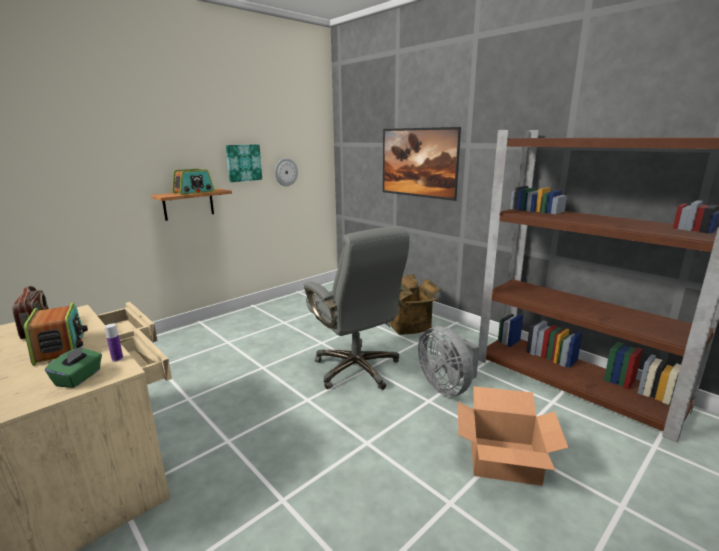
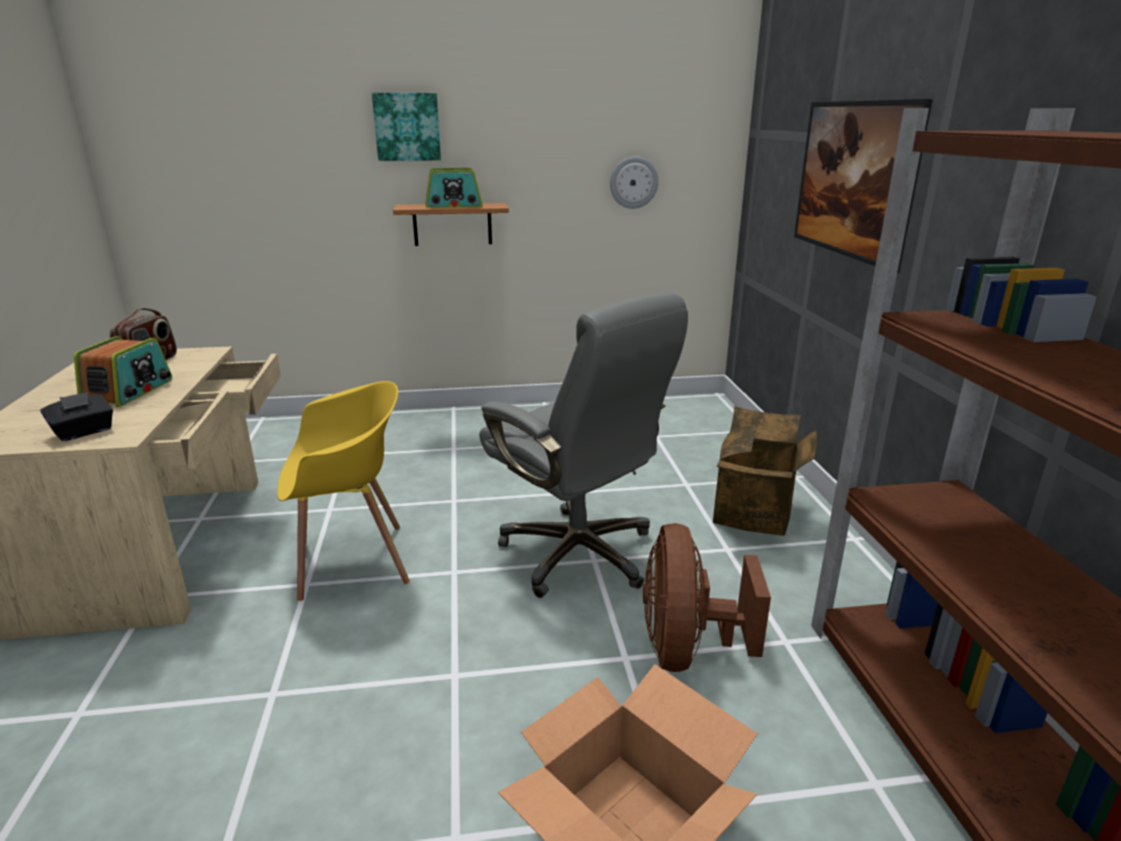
camera: 35 degrees right, 5 degrees up
(79, 378) = (84, 432): green tissue box -> black tissue box
(117, 359) = (144, 421): bottle -> none
(243, 162) = (552, 161): picture -> picture (407, 127)
(243, 418) = (355, 562): none -> yellow chair
(355, 367) = (574, 551): grey office chair -> grey office chair turned 45 degrees counterclockwise
(447, 387) = (687, 649): grey fan -> brown fan

